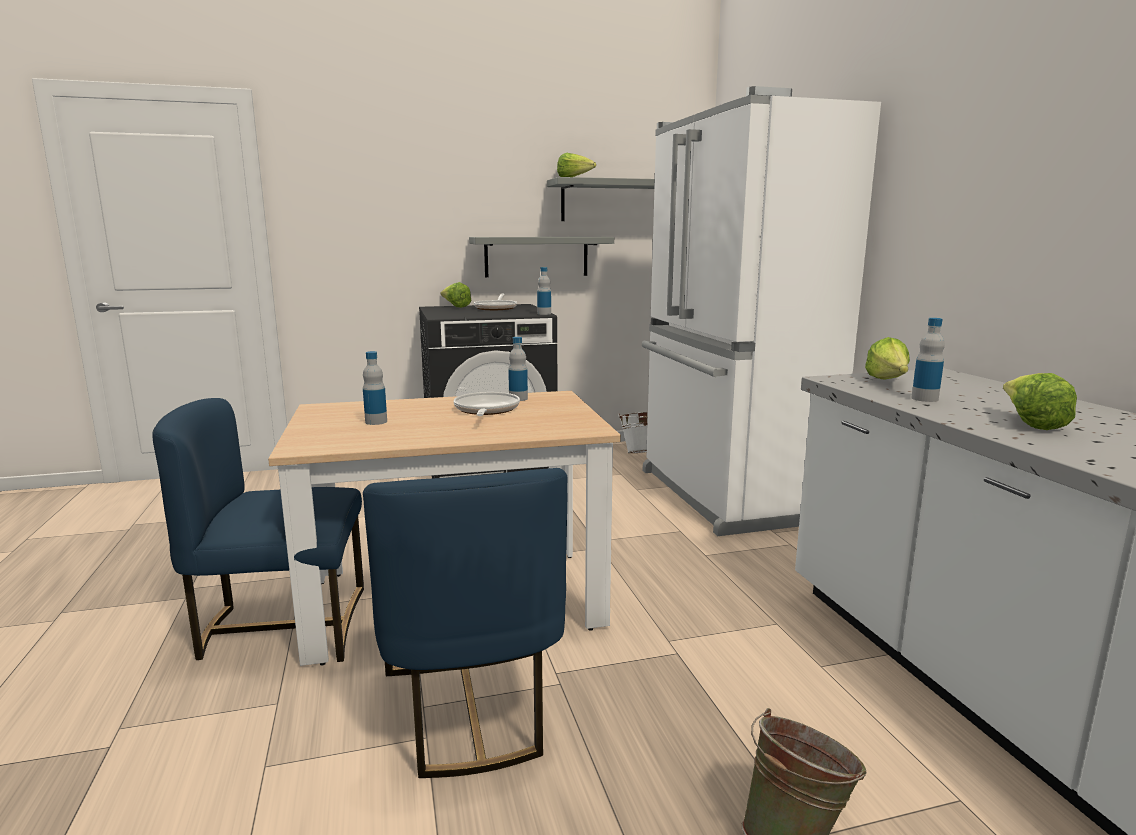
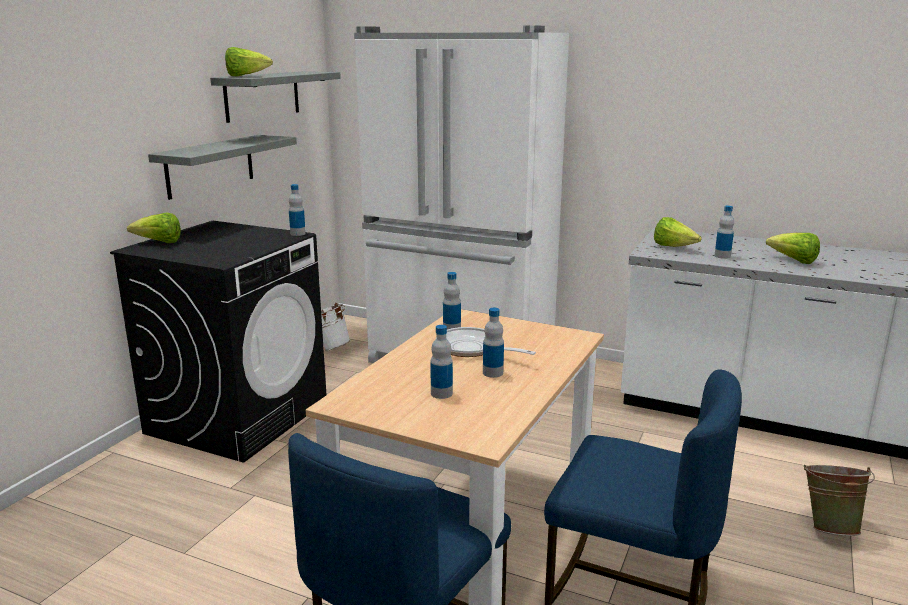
camera: 50 degrees left, 5 degrees up
(444, 424) = (493, 373): none -> bottle
(496, 308) = (214, 235): frying pan -> none

